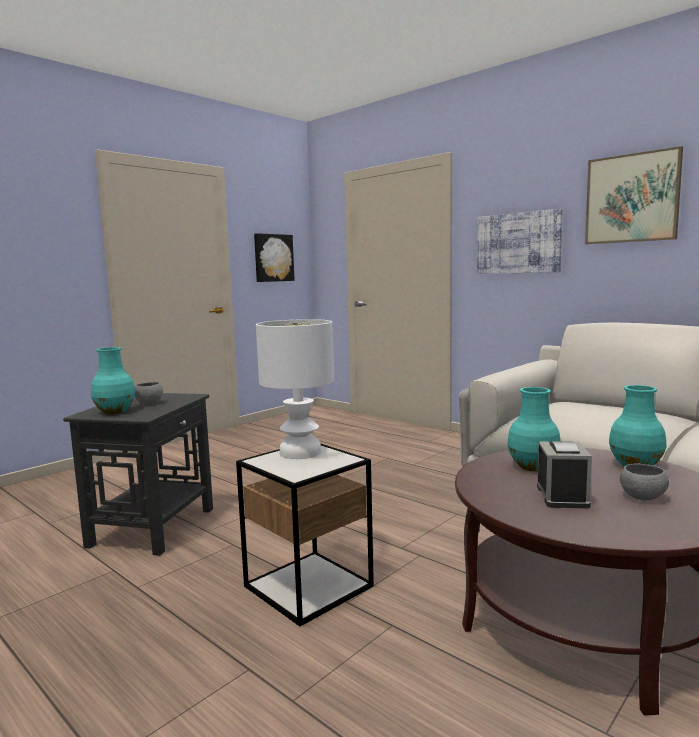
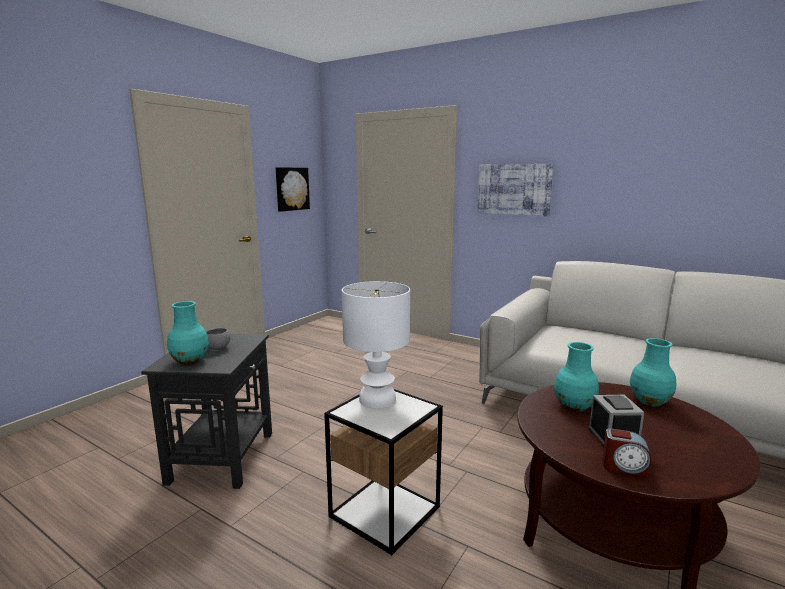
camera: 10 degrees left, 5 degrees up
(560, 519) = (624, 467): none -> alarm clock
(632, 198) = (612, 160): picture -> none
(642, 497) = (672, 438): grey bowl -> none

